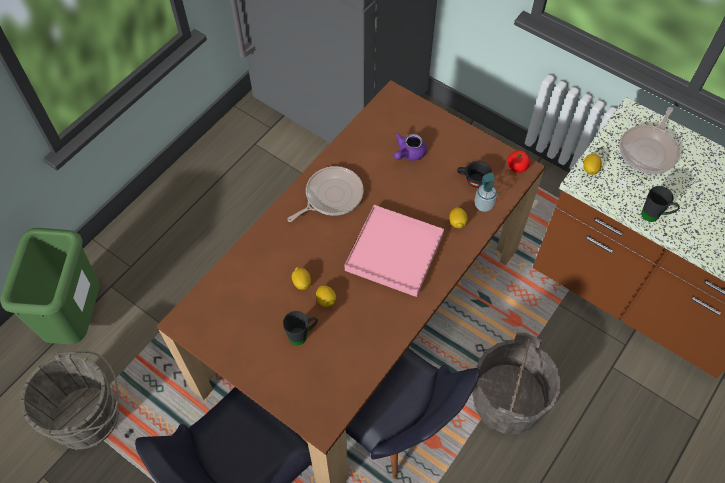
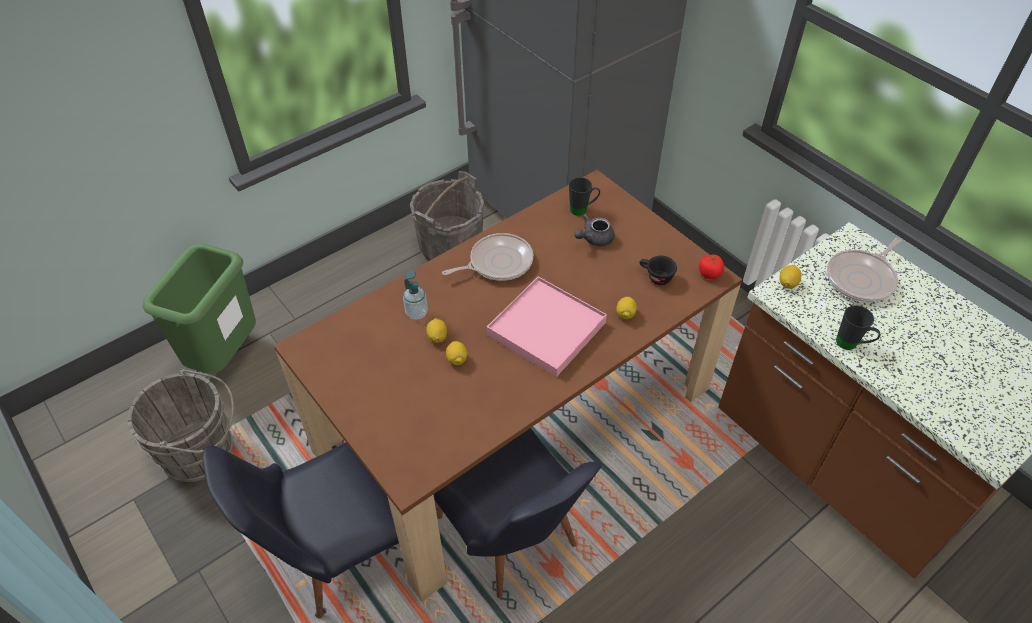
camera: 15 degrees right, 10 degrees down
(302, 335) = (419, 387): black mug -> black mug (583, 209)
(408, 153) = (594, 239): purple teapot -> grey teapot
(483, 205) = (660, 303): soap dispenser -> soap dispenser (416, 313)
(507, 402) = (652, 547): grey bucket -> grey bucket (450, 246)

